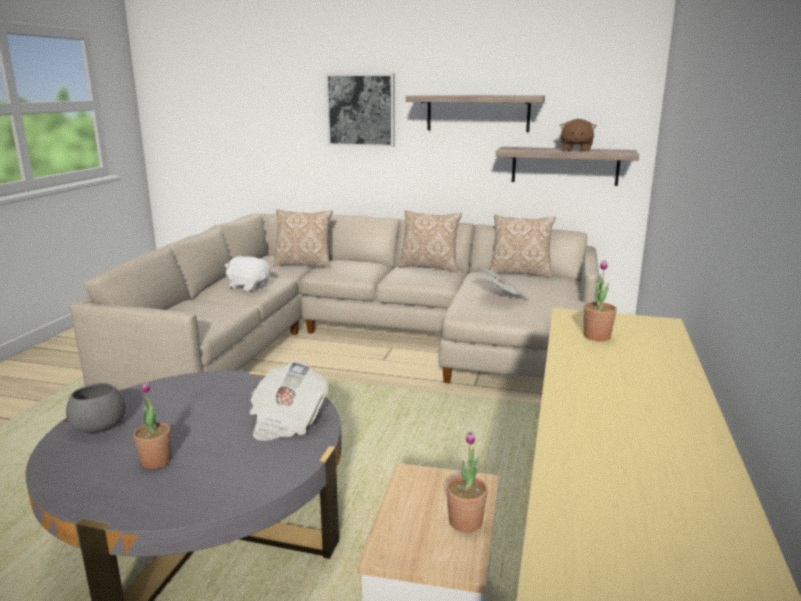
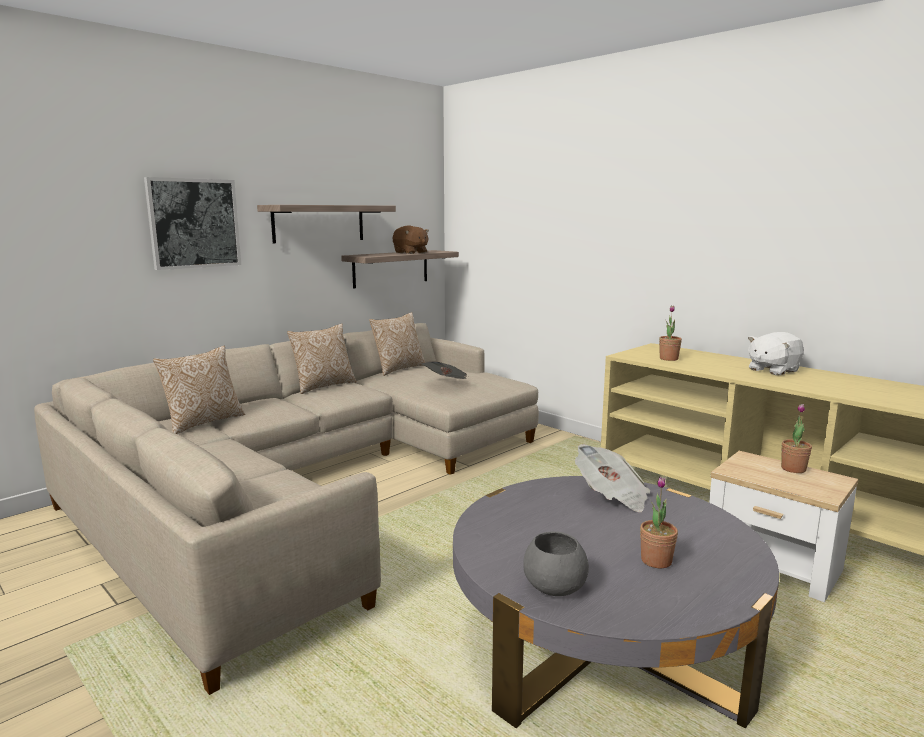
camera: 60 degrees left, 5 degrees down
(248, 287) = (228, 457): white plush toy -> white plush toy (772, 370)

